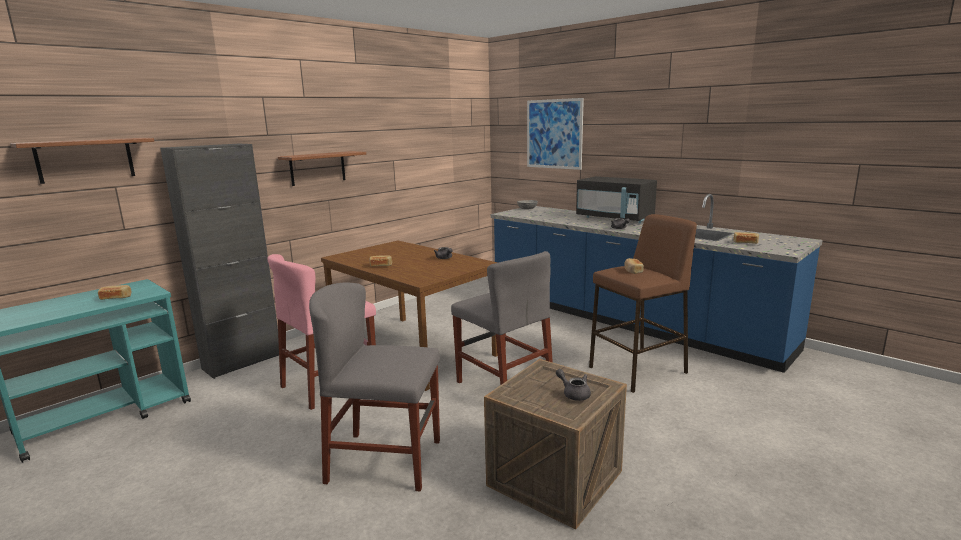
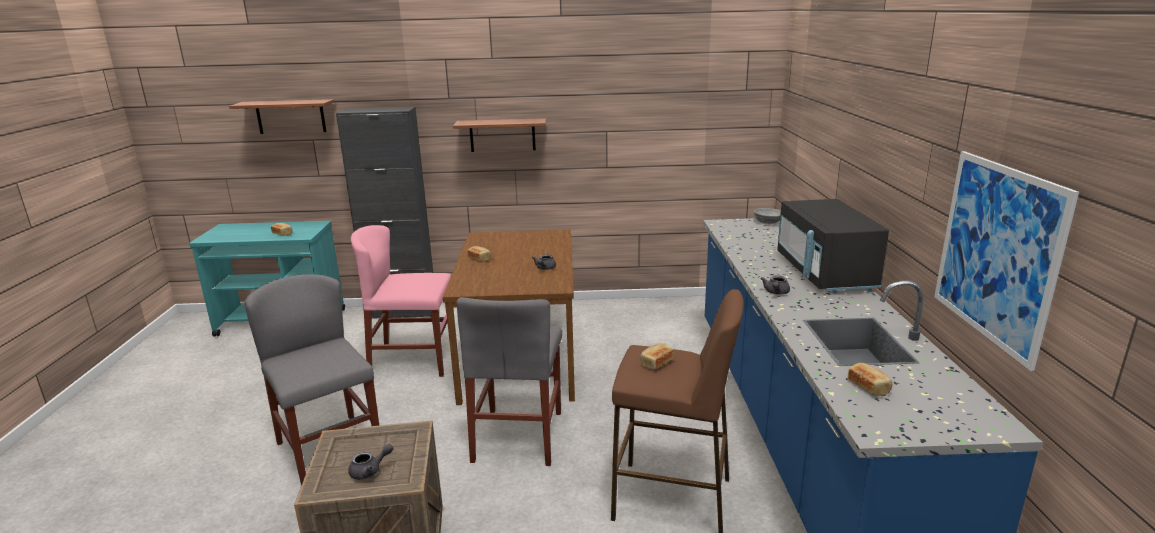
camera: 45 degrees right, 5 degrees up
(554, 134) = (822, 119): picture -> picture (996, 253)
(574, 393) = (370, 471): grey teapot -> grey teapot turned 60 degrees clockwise

